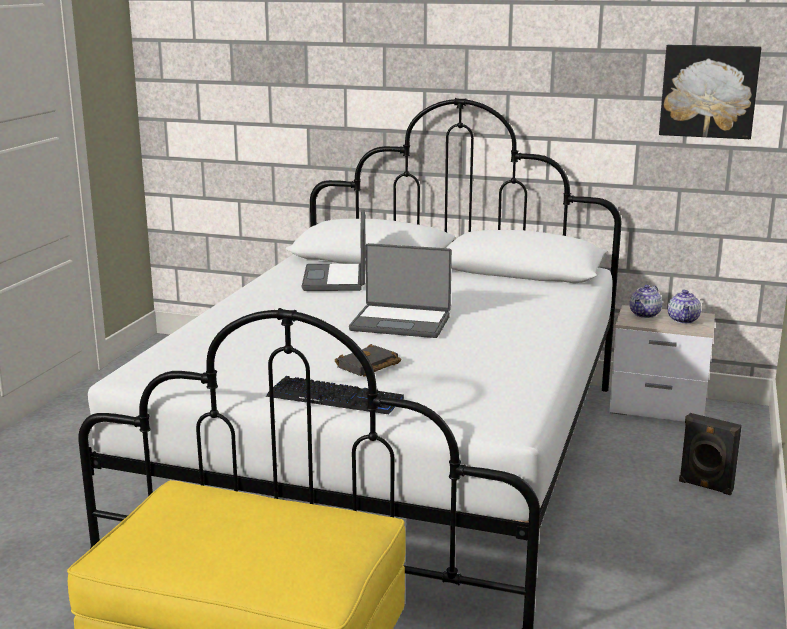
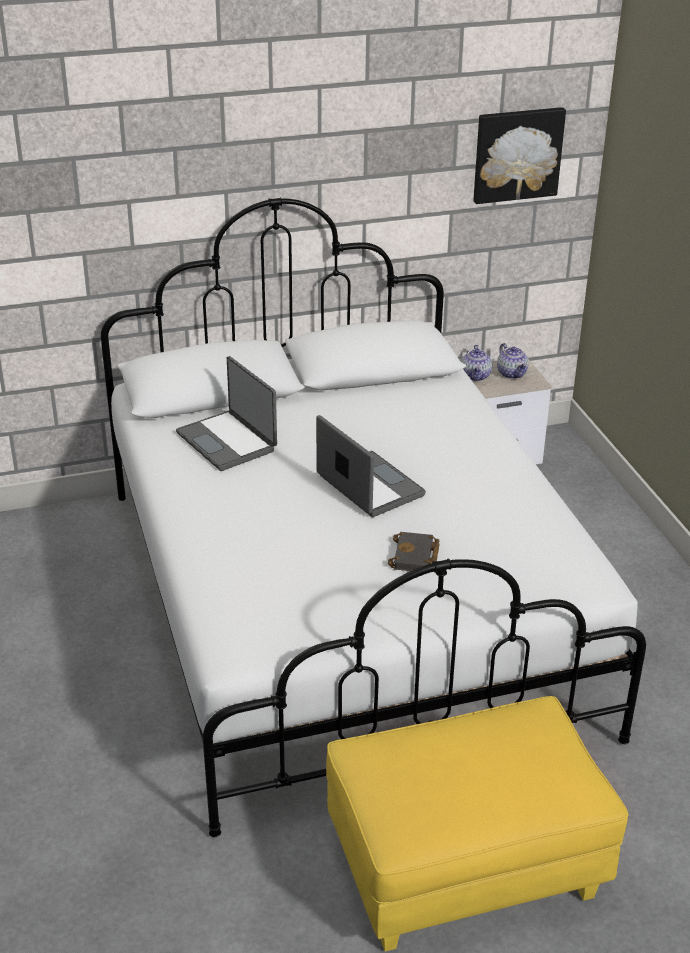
camera: 35 degrees left, 15 degrees up
(335, 398) = (440, 608): keyboard -> none
(401, 323) = (368, 486): laptop -> laptop turned 105 degrees counterclockwise
(705, 486) = (600, 533): black speaker -> none

